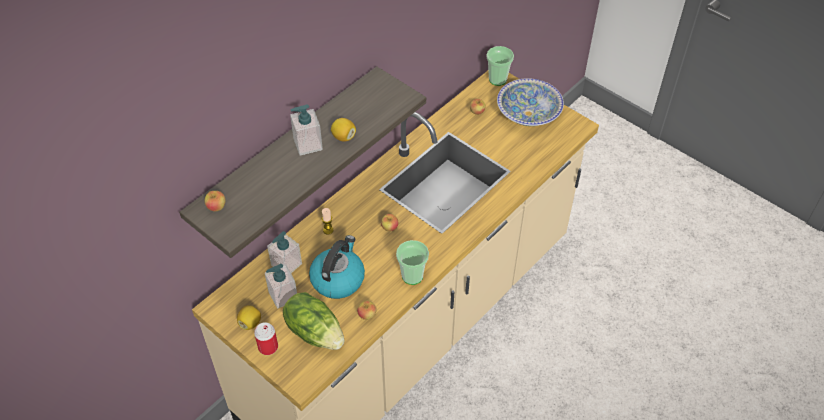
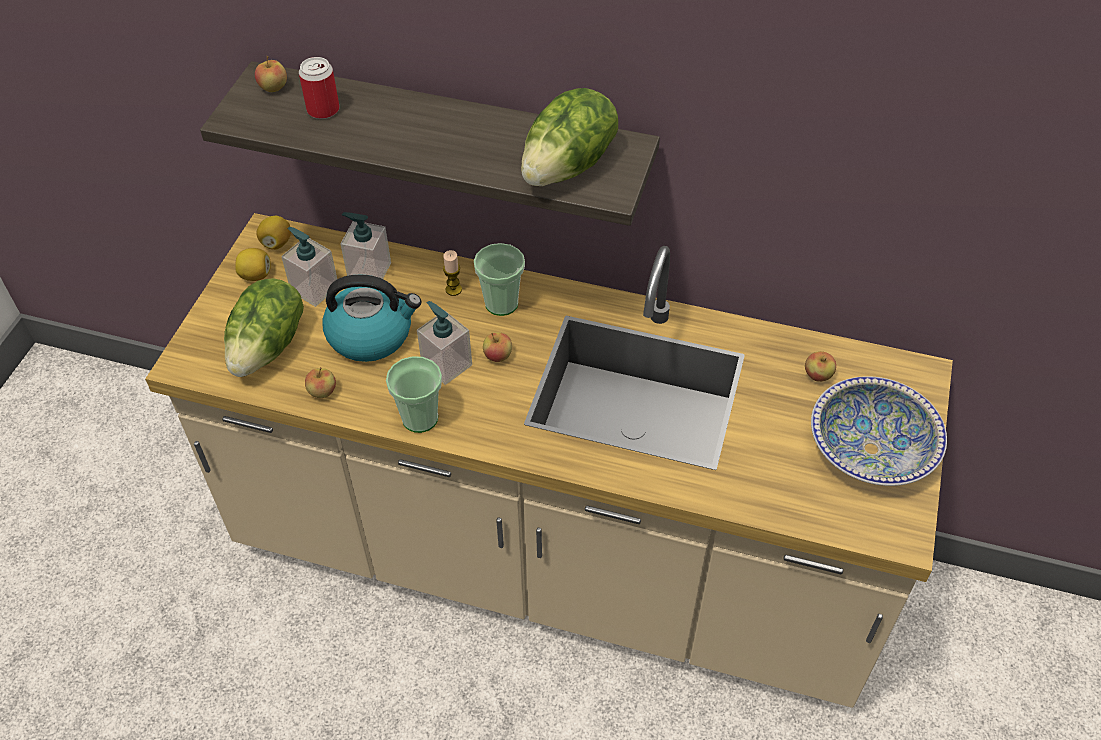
camera: 65 degrees right, 0 degrees up
(268, 347) = (224, 308): can -> can (323, 110)
(307, 144) = (439, 126): soap dispenser -> soap dispenser (446, 365)
(343, 137) = (478, 155): lemon -> lemon (276, 243)
(377, 105) = (569, 166): none -> lettuce
(497, 79) = (918, 376): cup -> cup (501, 303)

